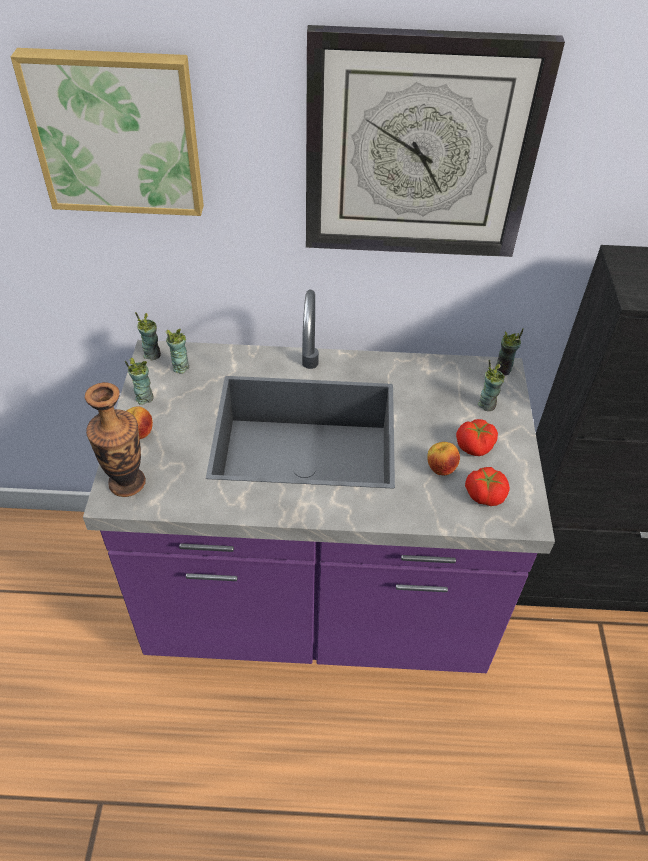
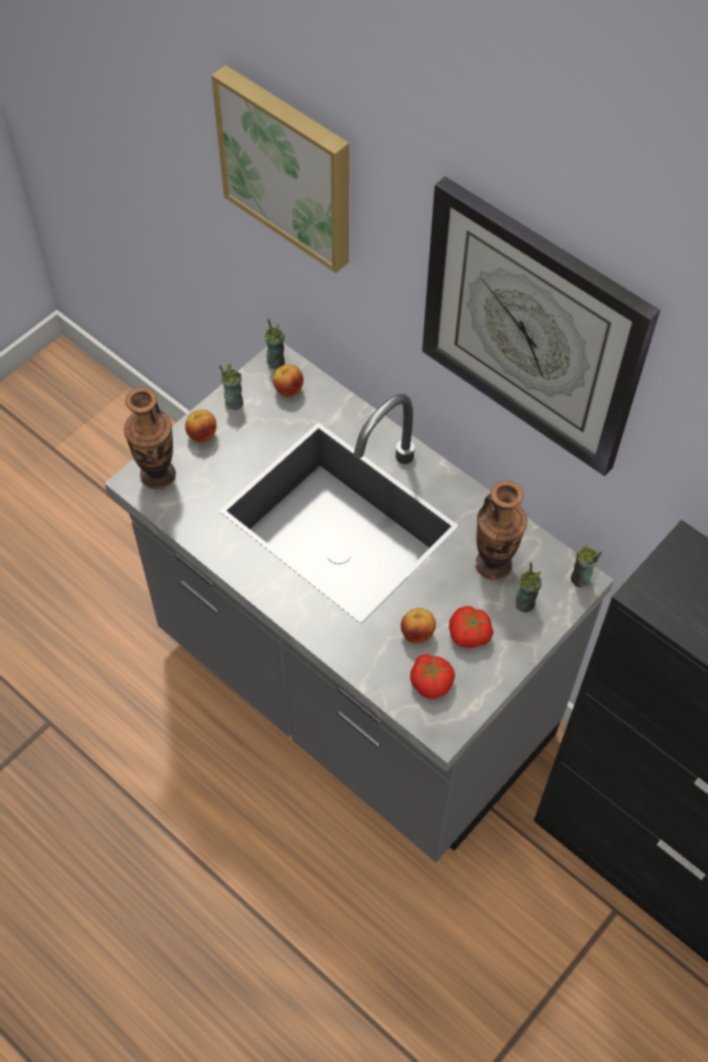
camera: 40 degrees right, 10 degrees up
(180, 367) = (288, 390): cup -> apple
(318, 606) = (352, 691): purple counter -> grey counter
(441, 393) = (493, 564): none -> vase

